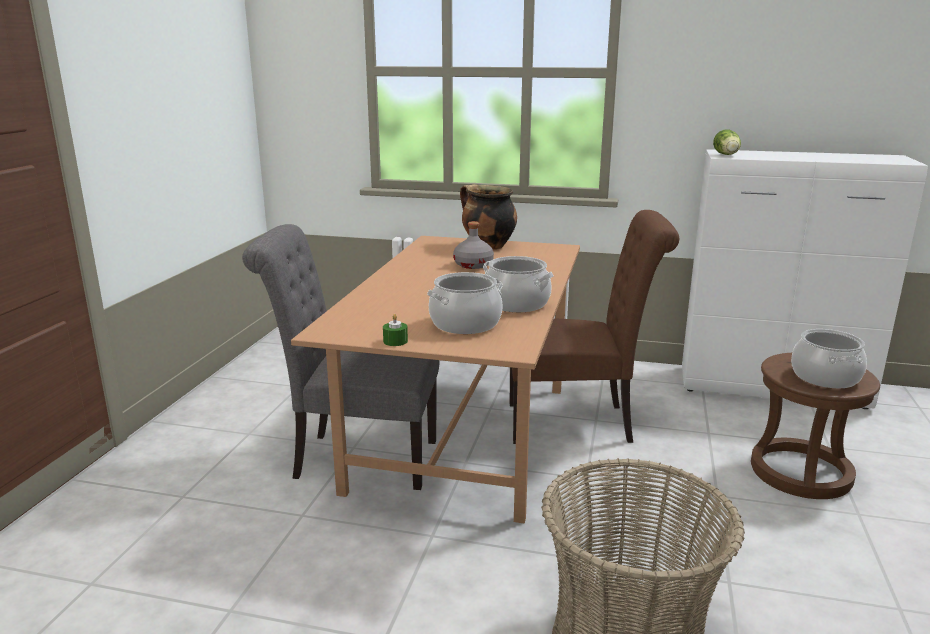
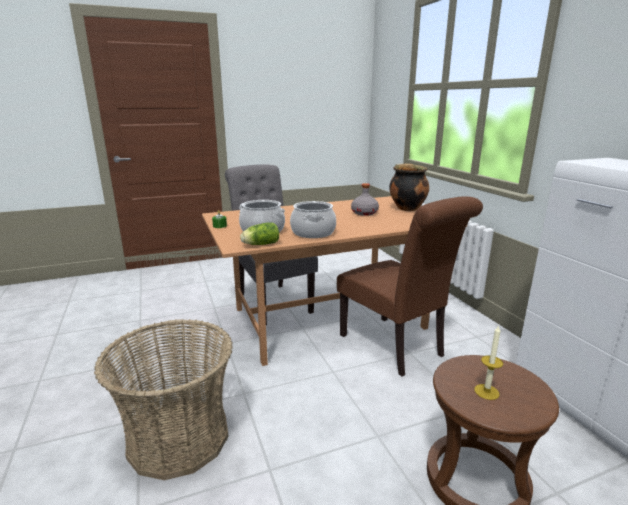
camera: 55 degrees right, 0 degrees up
(726, 155) = (591, 161): lettuce -> lettuce (259, 244)
(824, 377) = (486, 392): cooking pot -> candle

